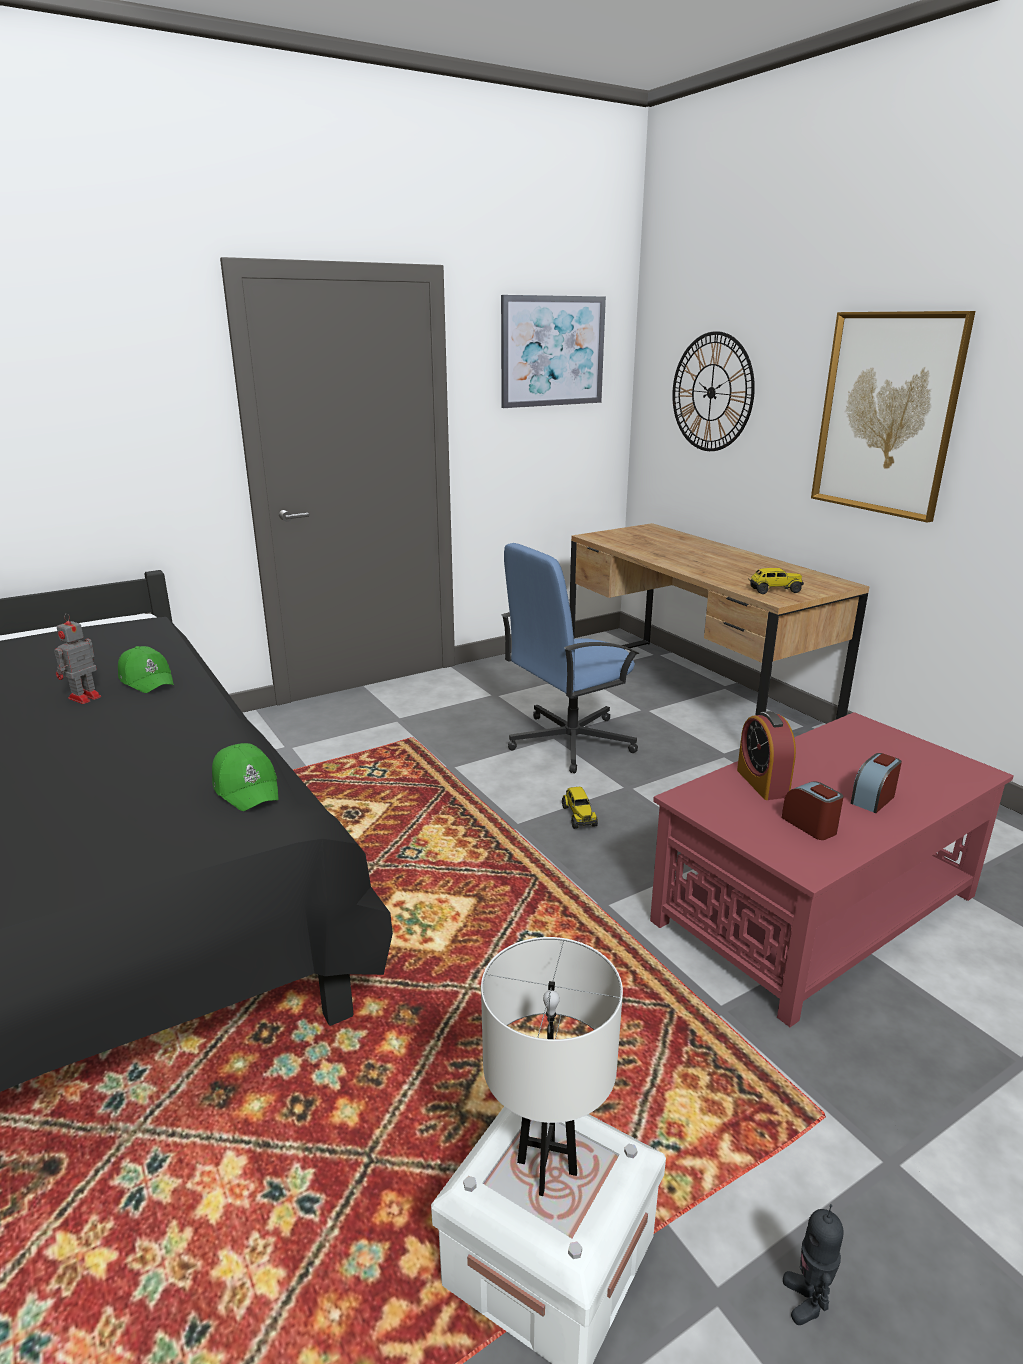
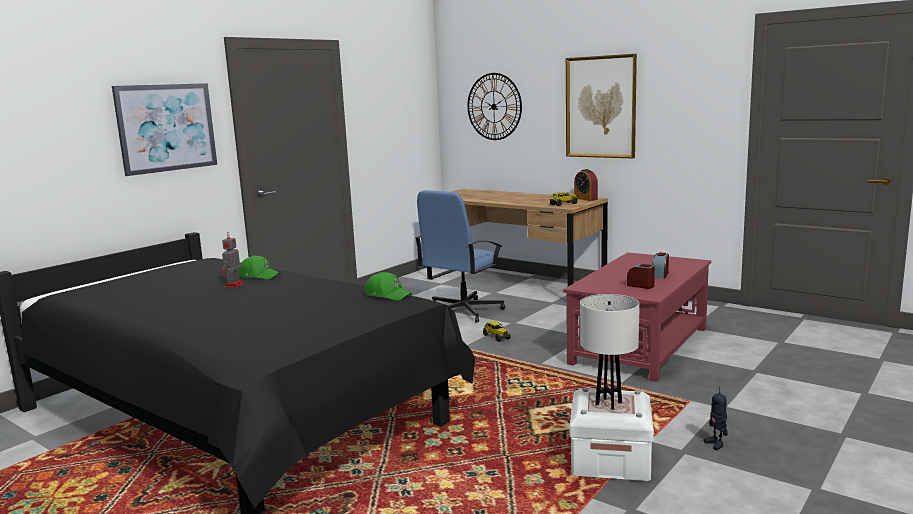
camera: 20 degrees left, 10 degrees down
(552, 351) = (396, 89): picture -> picture (166, 127)
(762, 783) = (608, 278): alarm clock -> alarm clock (585, 199)

